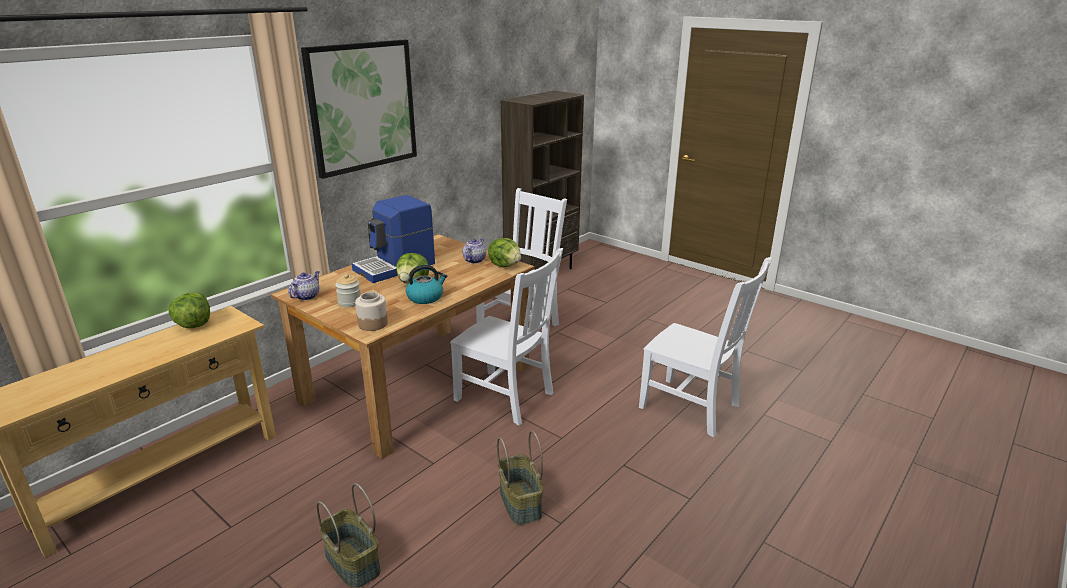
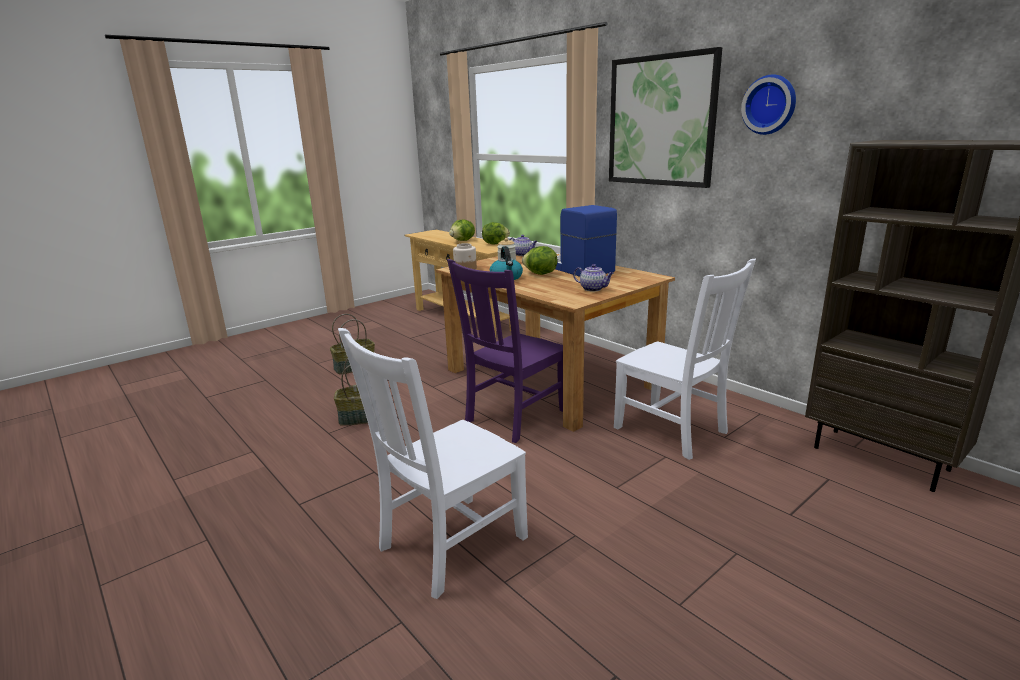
camera: 100 degrees right, 5 degrees down
(442, 84) = (770, 105): none -> wall clock
(505, 265) = (577, 299): lettuce -> lettuce (463, 241)
(507, 398) = (514, 417): white chair -> purple chair

